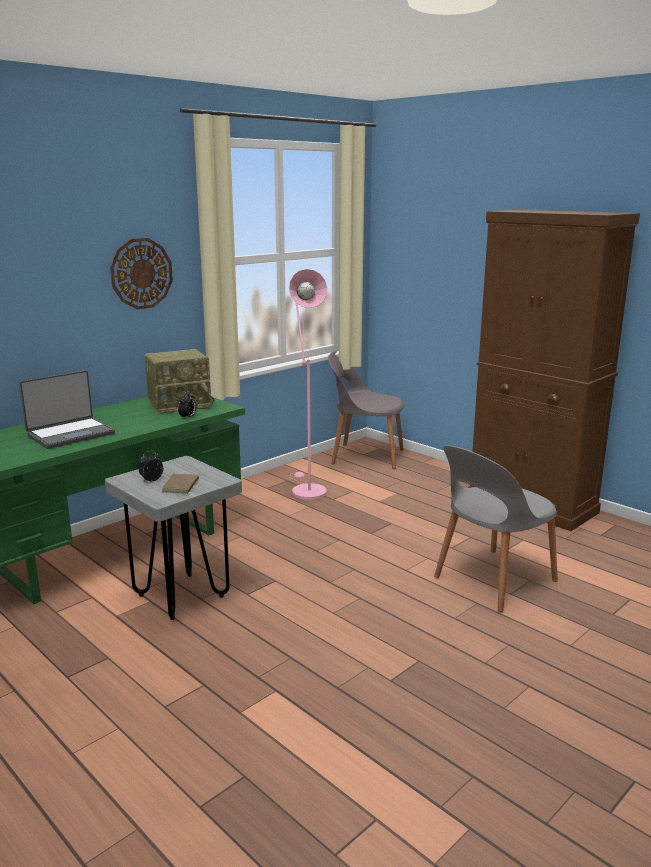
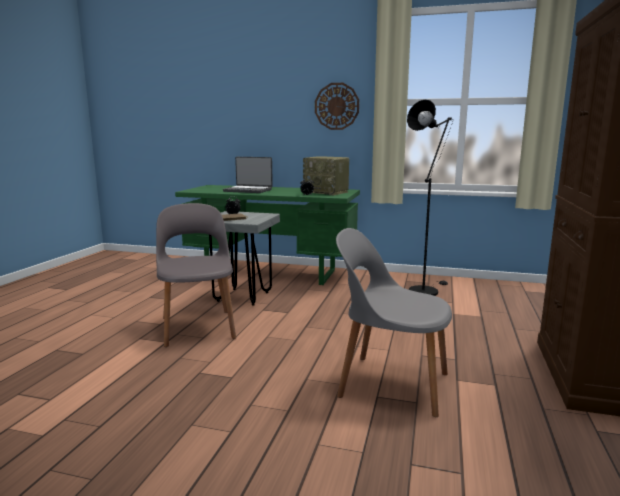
camera: 60 degrees right, 5 degrees down
(306, 489) = (425, 290): pink floor lamp -> black floor lamp
(365, 456) = (523, 292): grey chair -> grey chair (198, 326)

